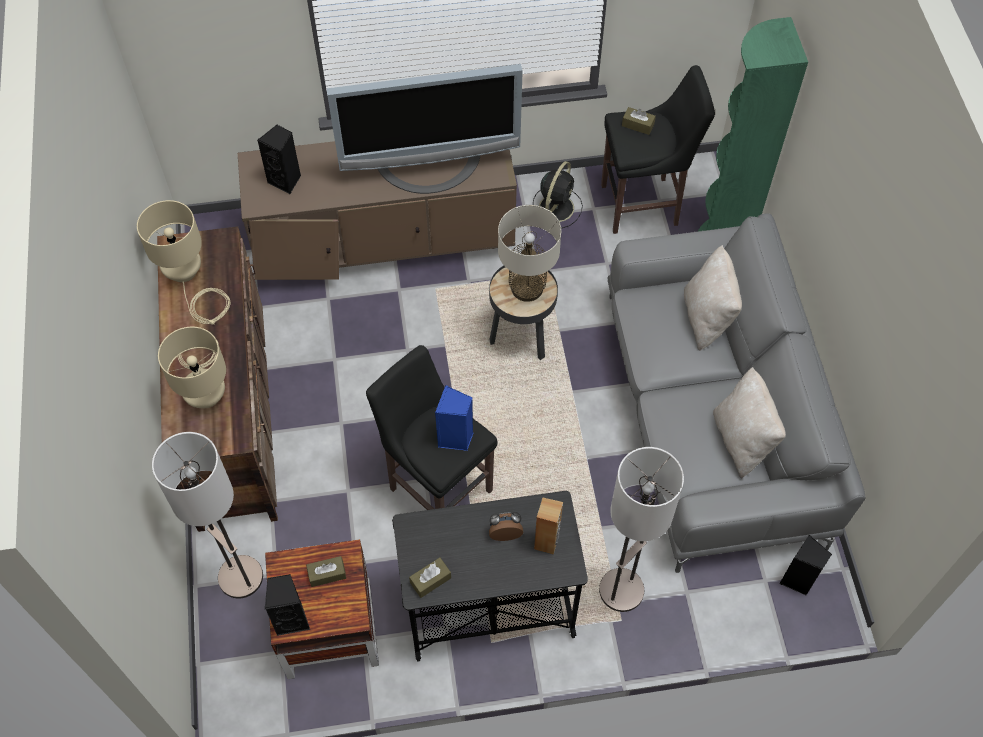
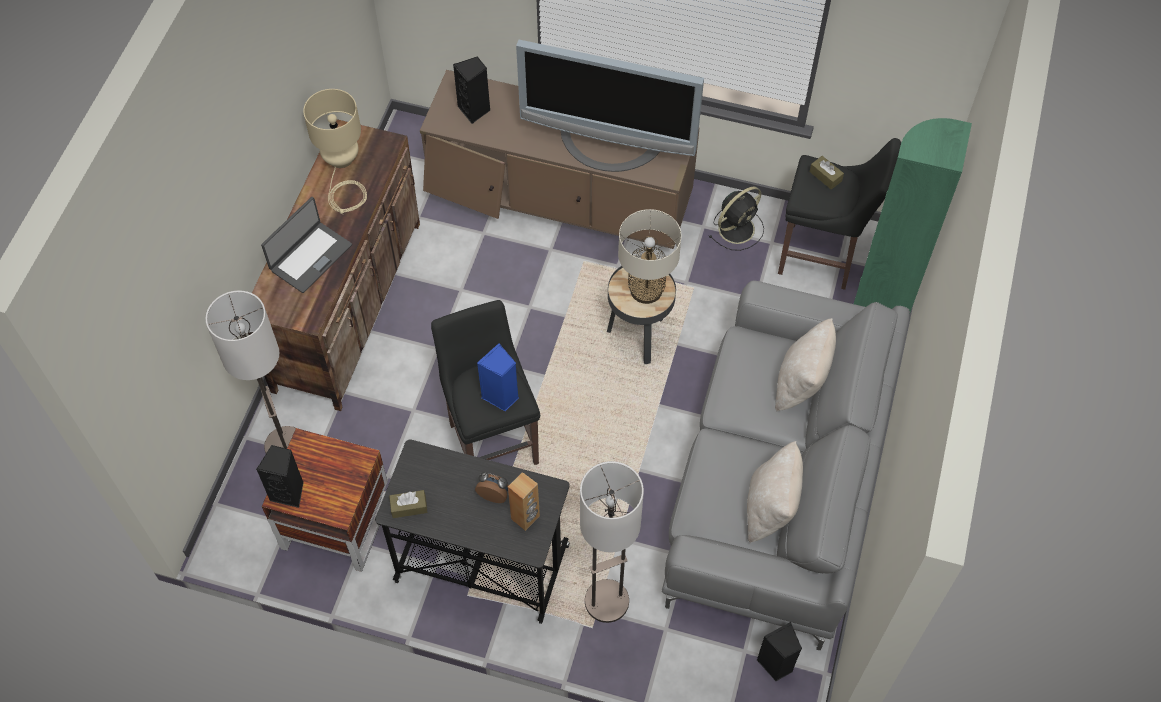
camera: 25 degrees right, 0 degrees up
(203, 378) = (310, 257): beige table lamp -> laptop
(327, 574) = (337, 468): brown tissue box -> none

